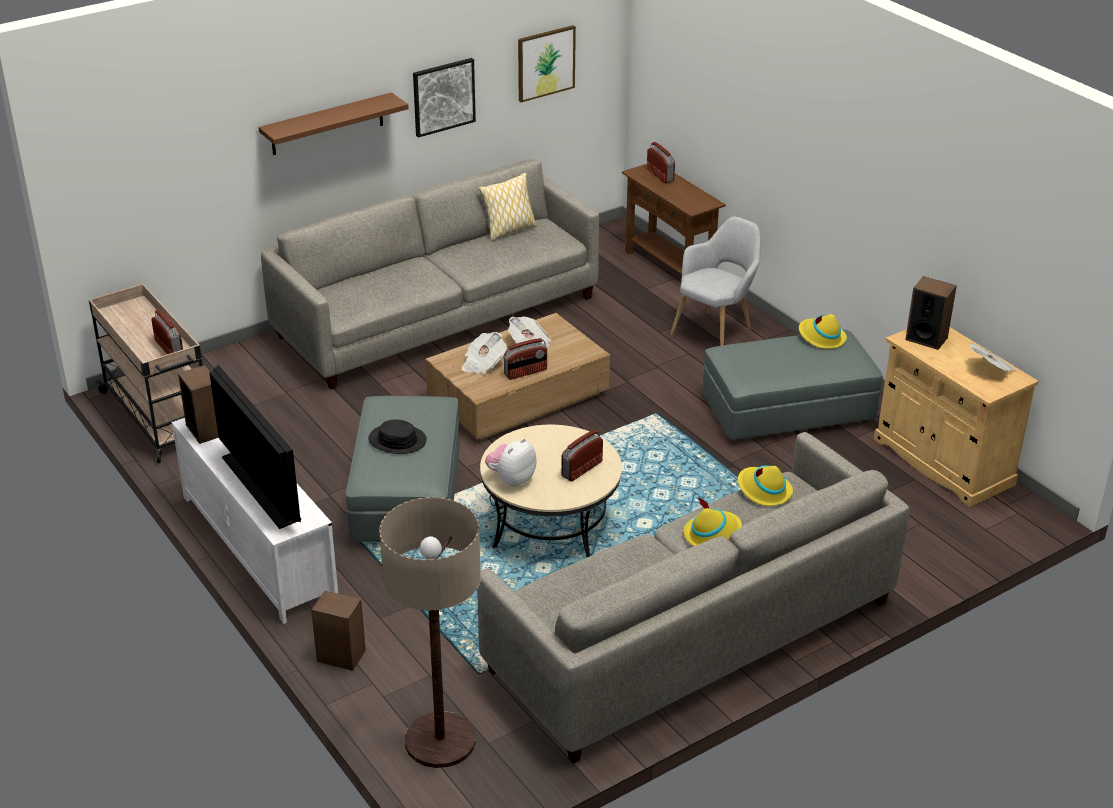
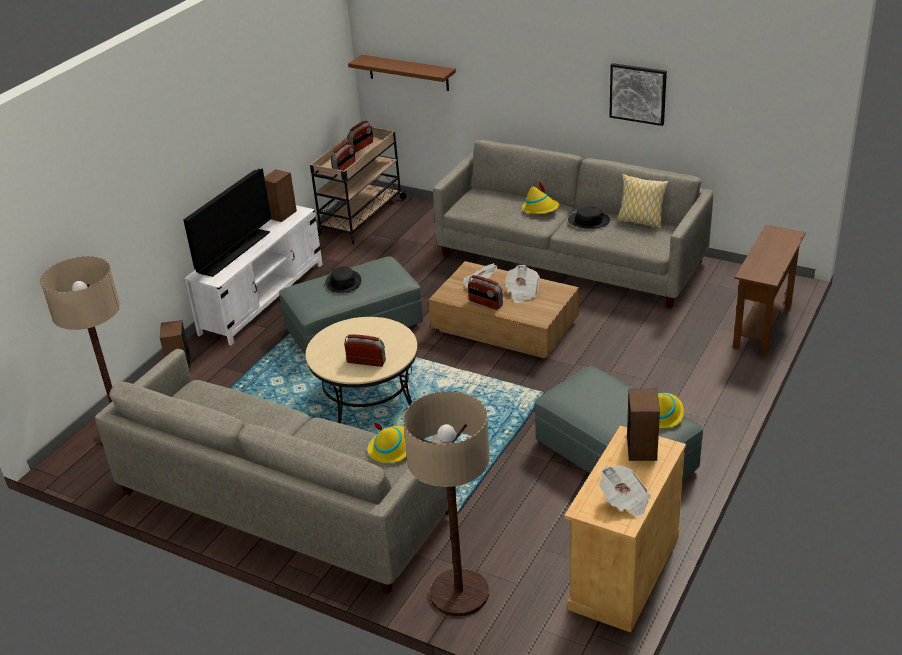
camera: 65 degrees right, 0 degrees up
(327, 124) = (538, 76): brown shelf -> brown shelf (408, 72)
(471, 255) = (588, 221): none -> black hat
(511, 479) = (332, 338): plush toy -> none
(545, 63) = (741, 103): picture -> none
(660, 175) = (783, 242): radio -> radio (361, 147)
(712, 534) = (317, 441): yellow hat -> yellow hat (540, 209)
(716, 331) = (694, 381): grey armchair -> none
(911, 560) = (459, 593): none -> floor lamp

